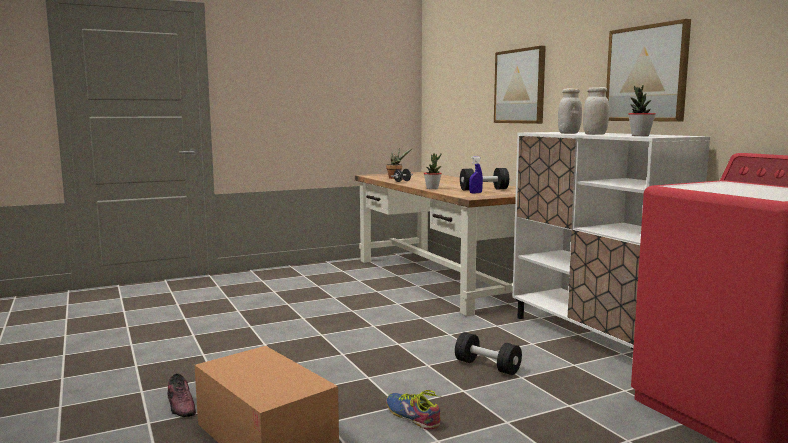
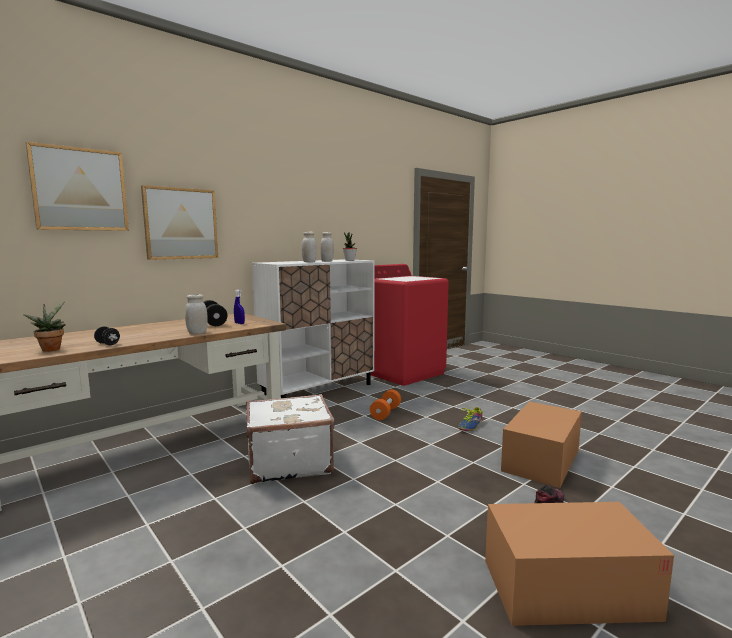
camera: 105 degrees left, 0 degrees up
(98, 379) = (567, 588): none -> cardboard box
(373, 316) = (288, 462): none -> white suitcase
(432, 188) = (197, 332): potted plant -> white jar
(487, 366) = (385, 413): black dumbbell -> orange dumbbell
(647, 73) = (306, 224): picture -> picture (80, 189)

